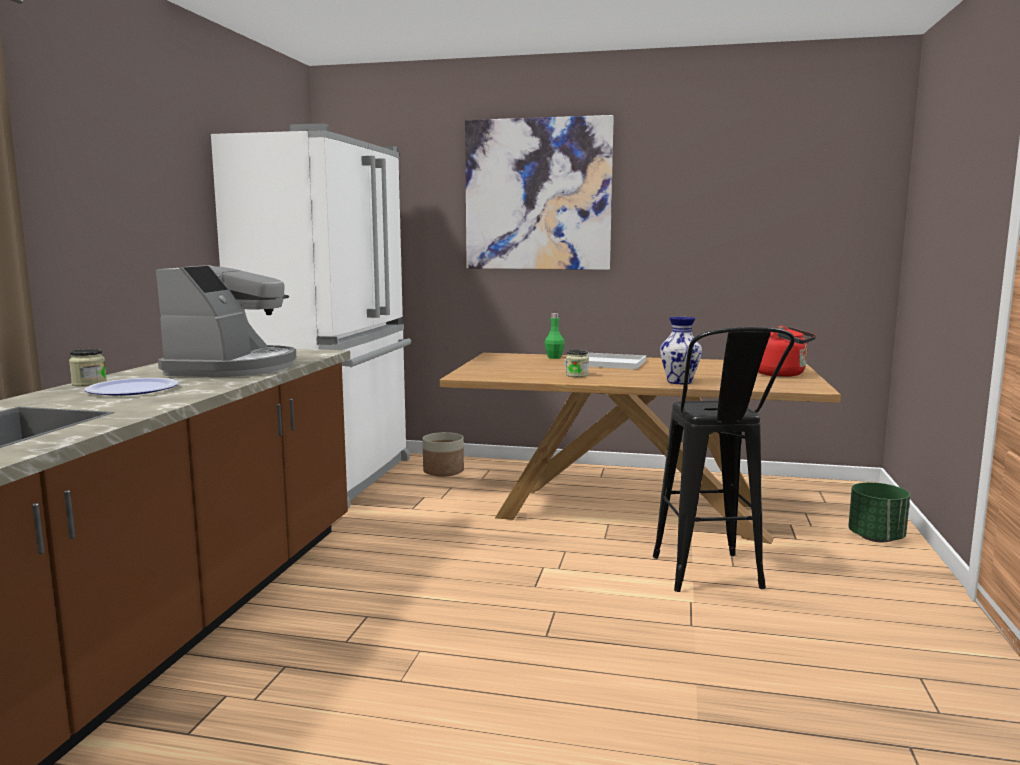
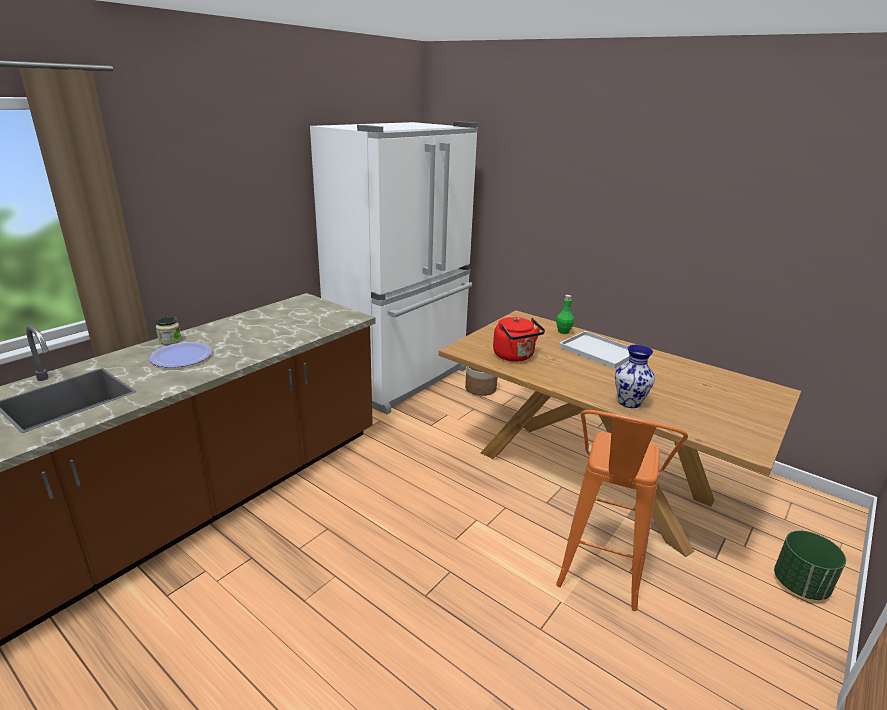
camera: 25 degrees right, 15 degrees up
(233, 367) = (271, 333): coffee machine -> none
(538, 194) = (589, 176): picture -> none
(577, 375) = (551, 368): jar -> none
(712, 580) = (598, 583): black stool -> orange stool
(782, 374) = (748, 412): red kettle -> red kettle (515, 356)

